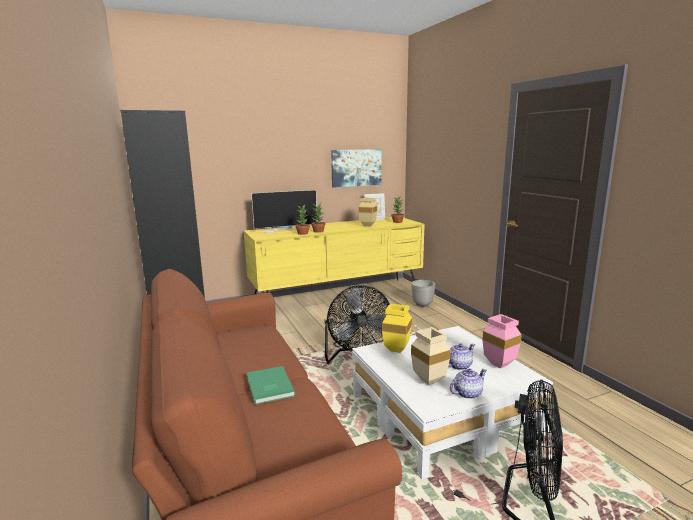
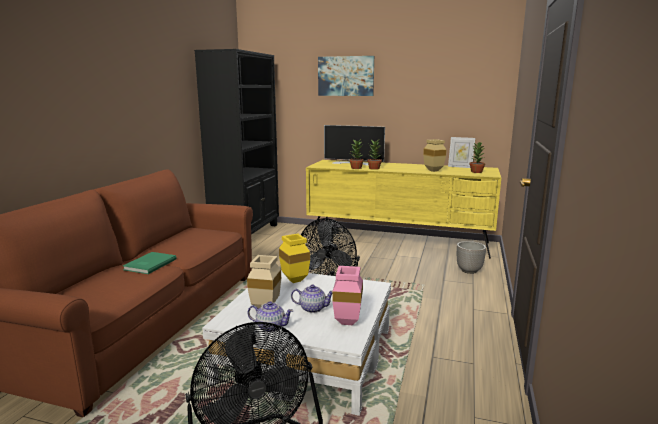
camera: 40 degrees right, 0 degrees up
(356, 167) = (446, 106): picture -> picture (346, 76)

